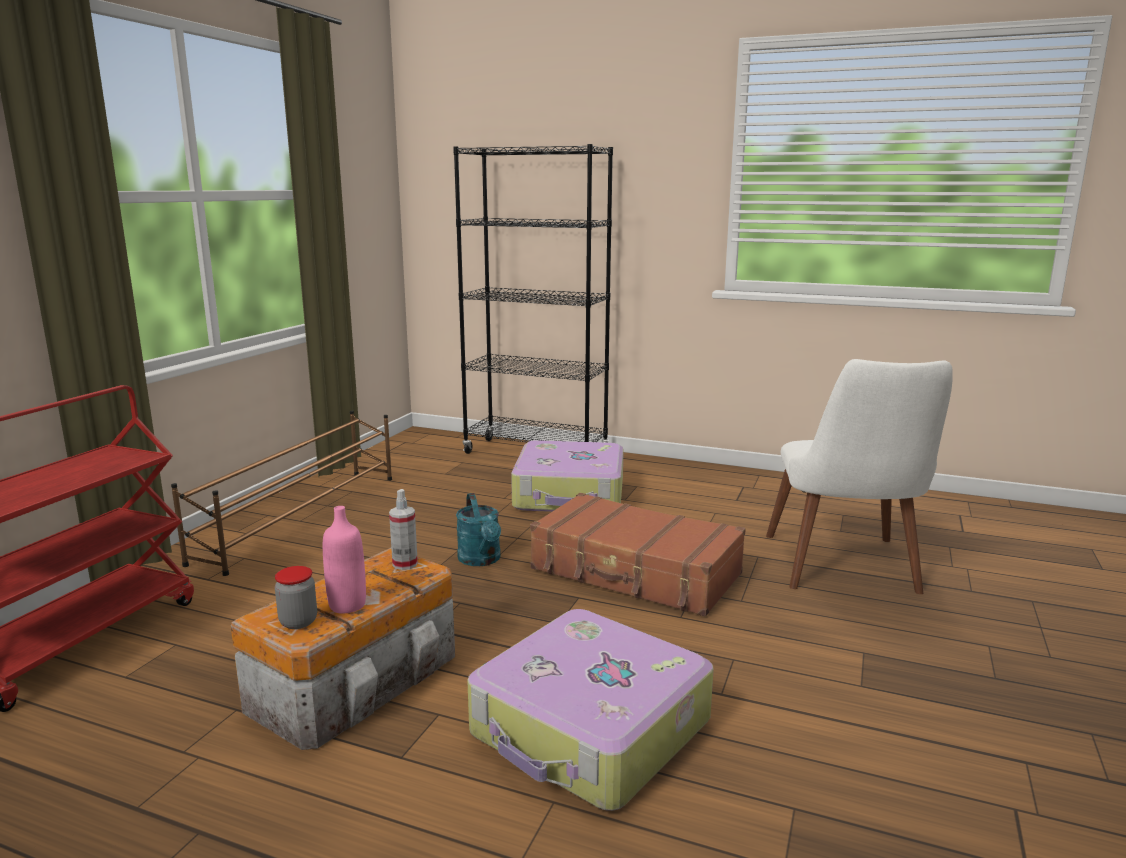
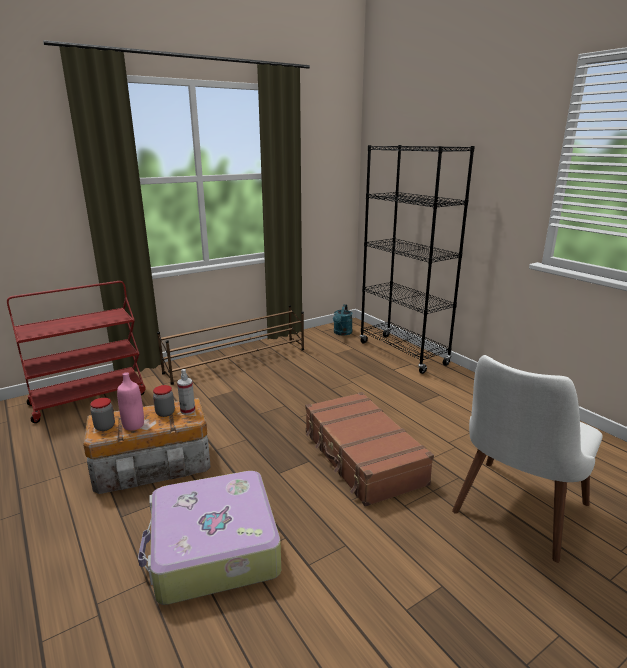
camera: 35 degrees right, 5 degrees up
(373, 576) = (165, 413): none -> jar
(481, 560) = (288, 416): turquoise watering can -> turquoise watering can (342, 333)
(570, 494) = (389, 388): suitcase -> none

